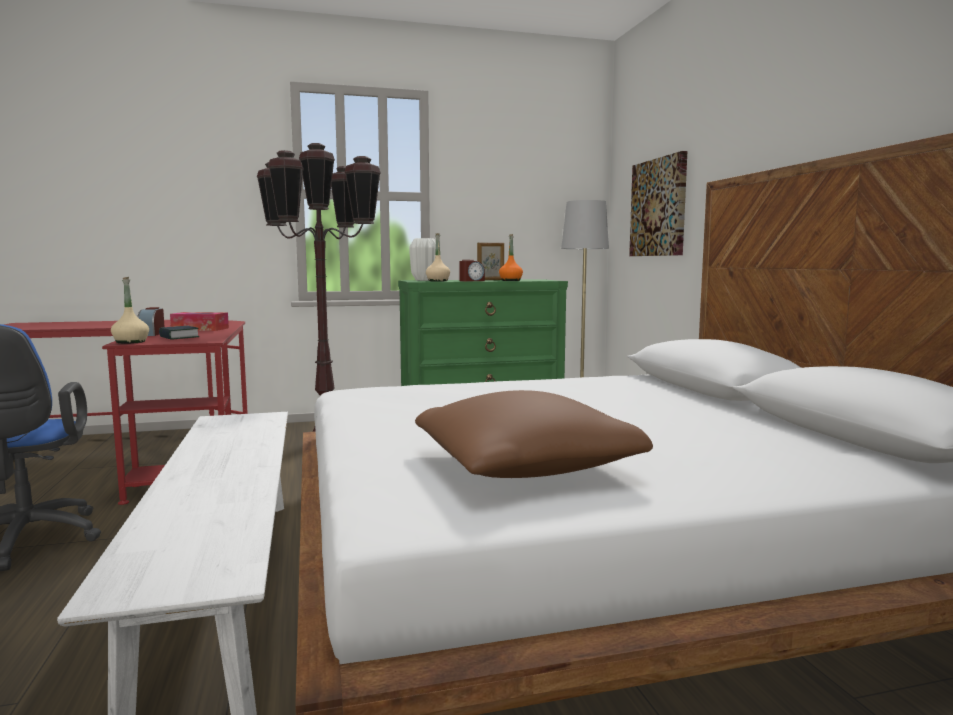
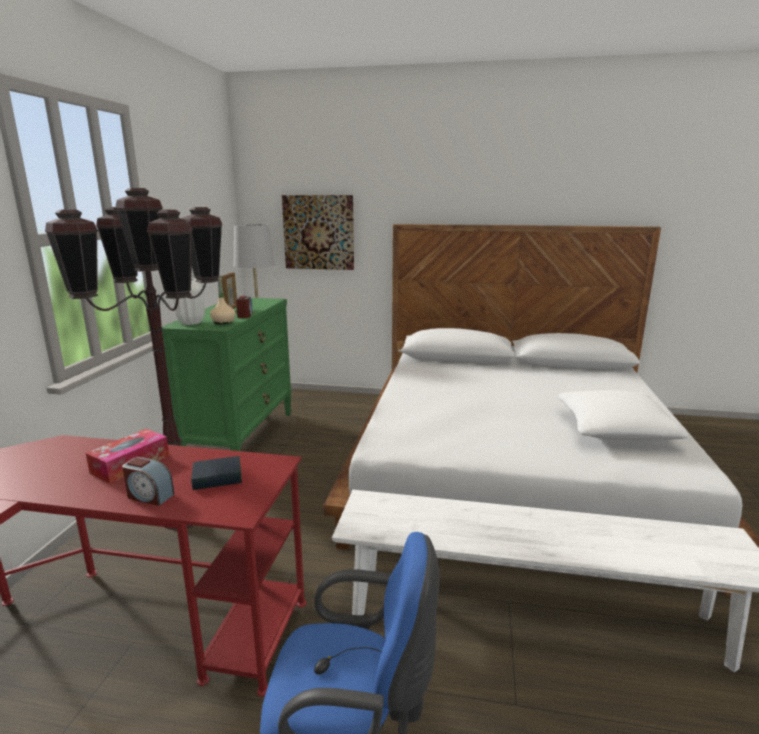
camera: 65 degrees left, 10 degrees up
(130, 342) = (236, 509): beige bottle -> none
(510, 280) = (258, 307): orange bottle -> none
(525, 466) = (615, 430): brown pillow -> white pillow

